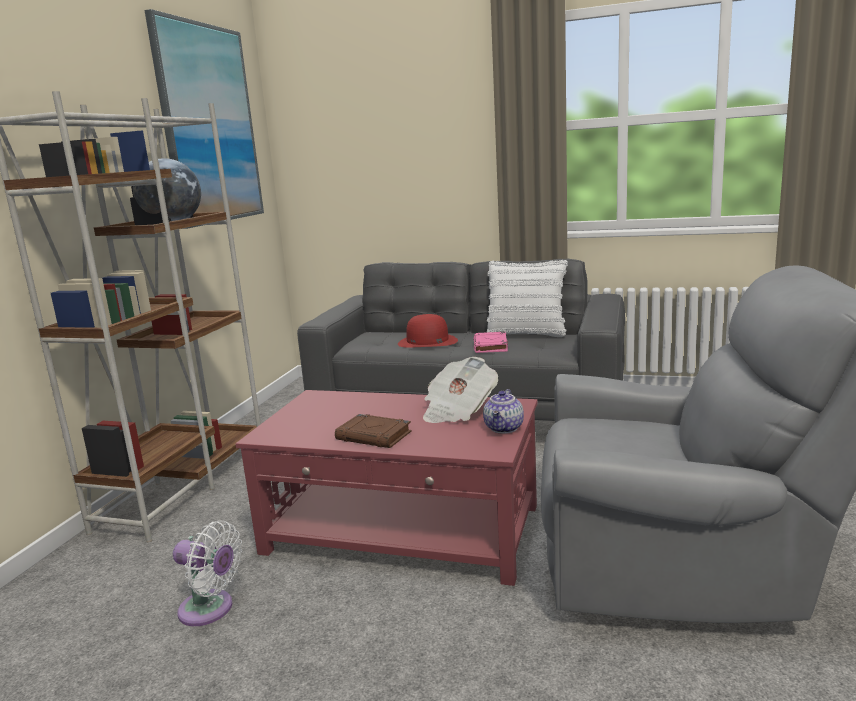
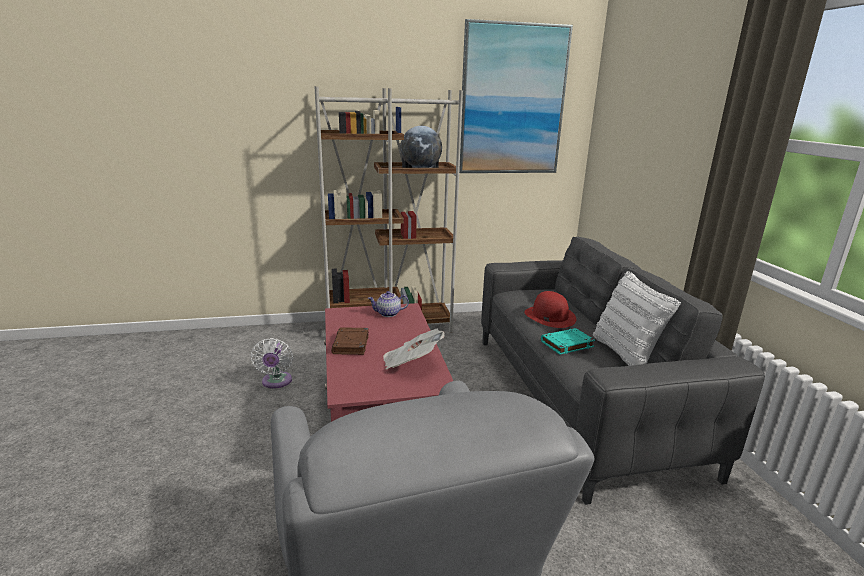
camera: 60 degrees right, 5 degrees up
(491, 346) = (566, 344): pink book -> turquoise book
(504, 428) = (386, 389): teapot -> teapot (388, 314)

